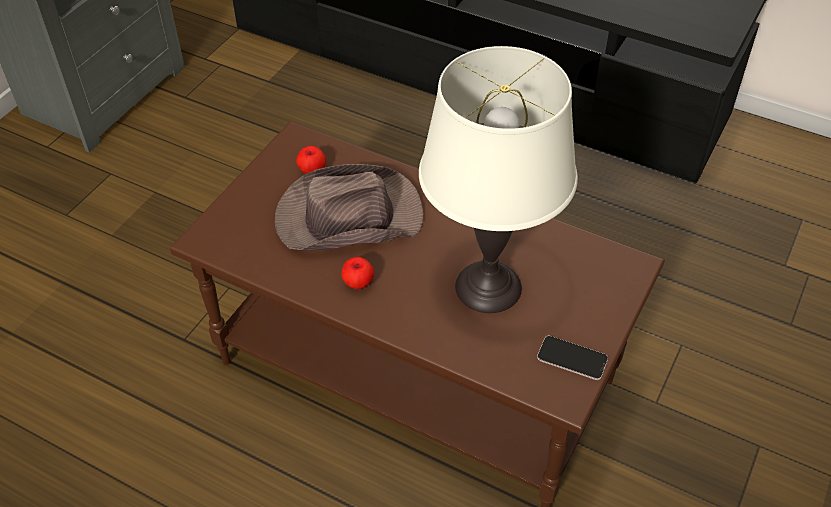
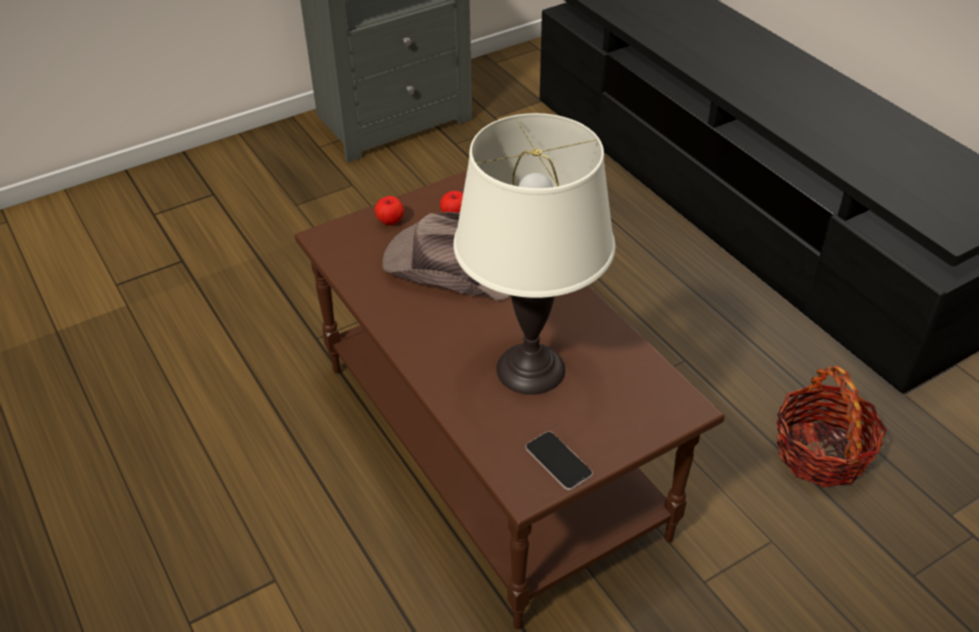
camera: 30 degrees right, 5 degrees down
(358, 282) = (420, 319): apple -> apple (390, 221)
(670, 257) = (821, 453): none -> basket

